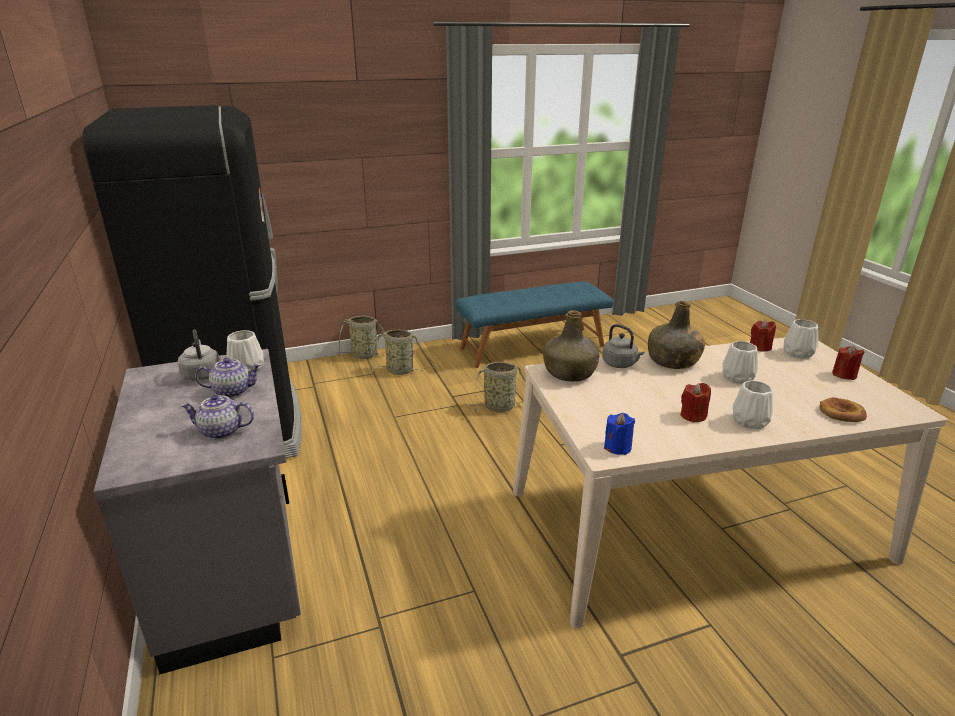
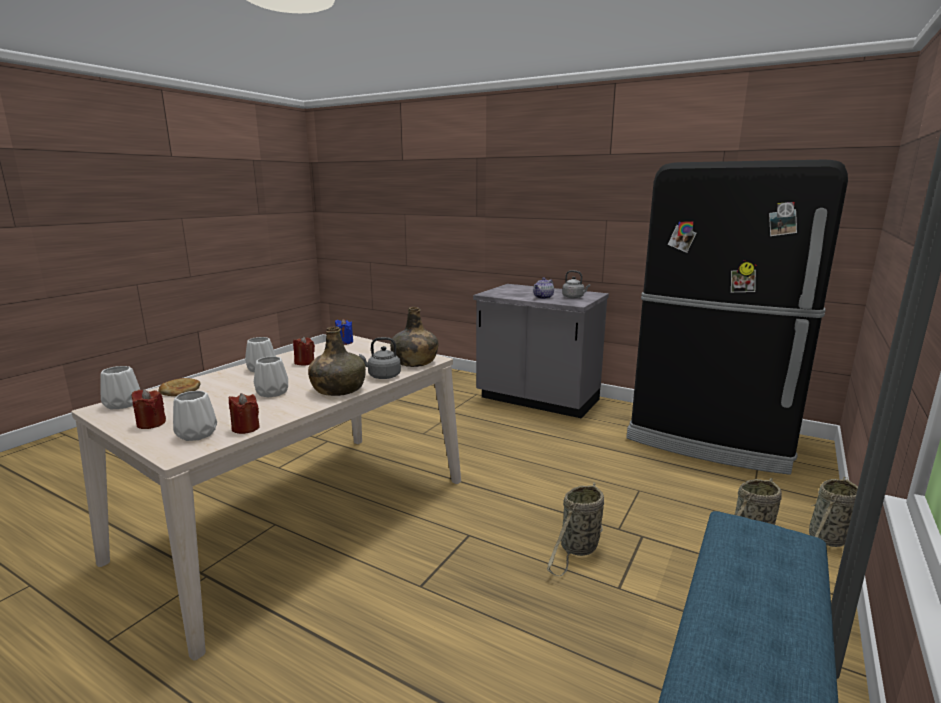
camera: 140 degrees right, 10 degrees down
(221, 431) = (510, 293): teapot -> none
(248, 368) = (563, 301): white vase -> white vase (122, 404)

